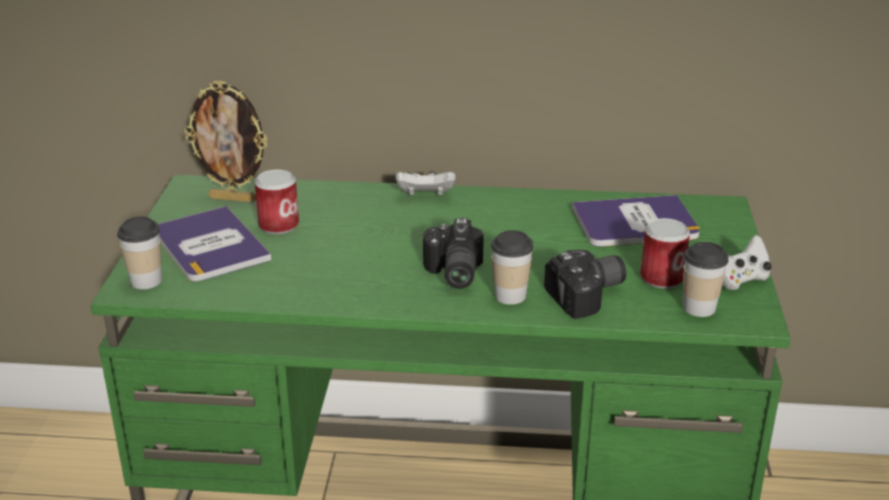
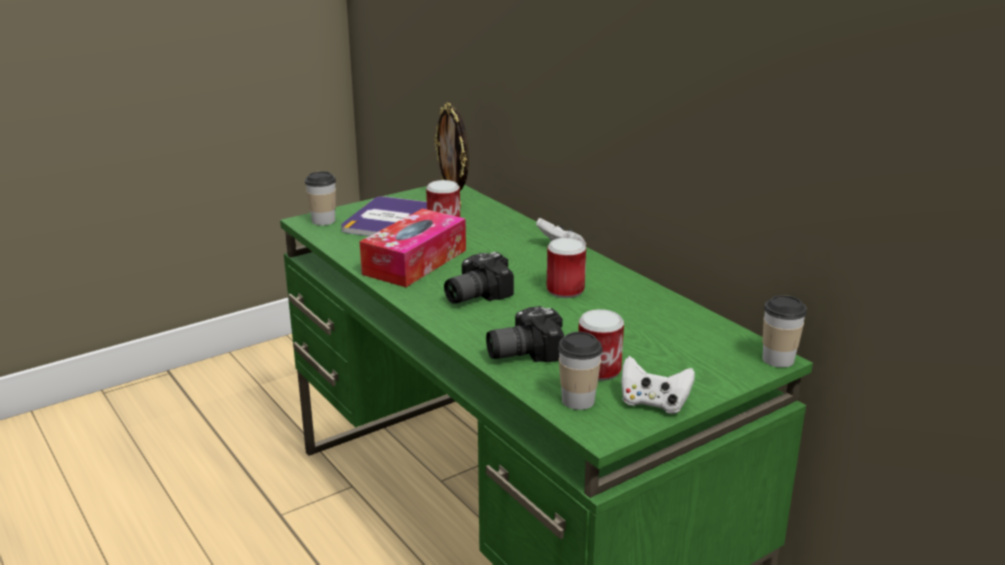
camera: 50 degrees right, 5 degrees down
(336, 272) = (415, 262): none -> tissue box
(505, 229) = (565, 290): none -> can
(510, 295) = (475, 324): cup -> cup (778, 359)
(589, 296) = (521, 352): camera -> camera turned 135 degrees clockwise
(635, 223) = (666, 331): book -> none

